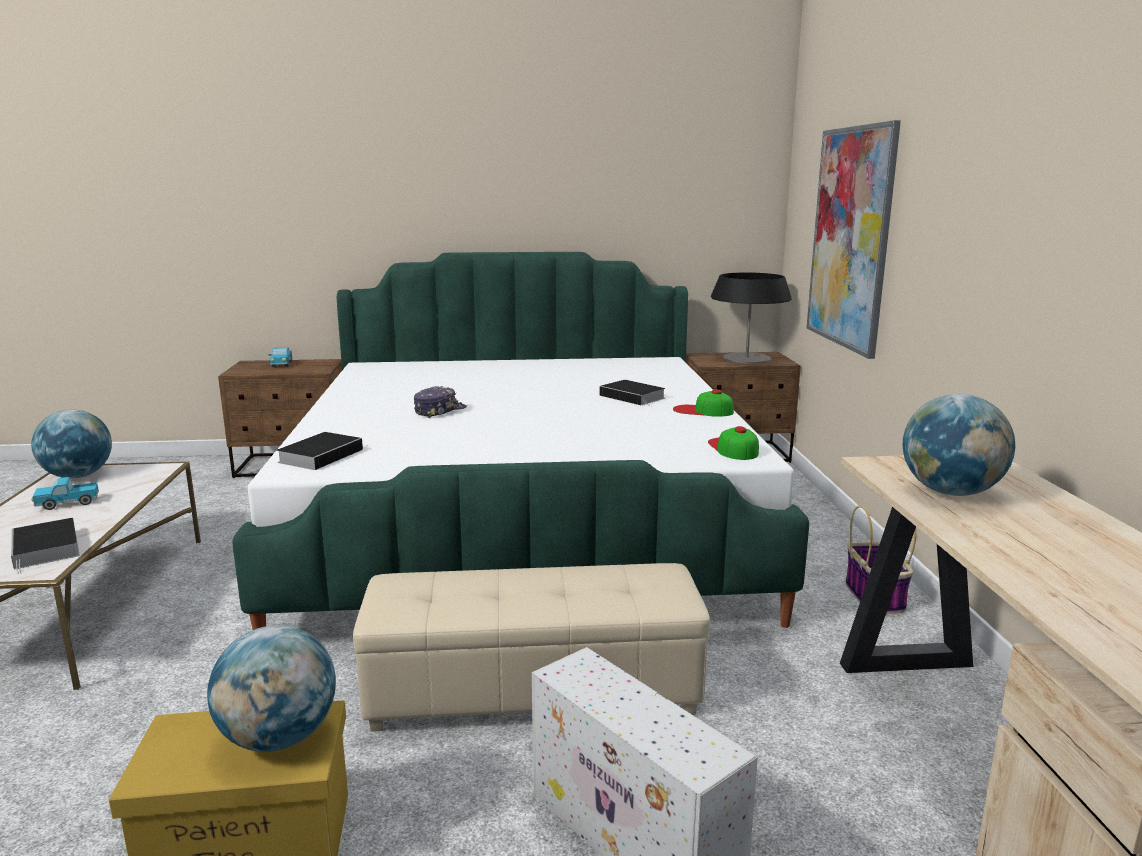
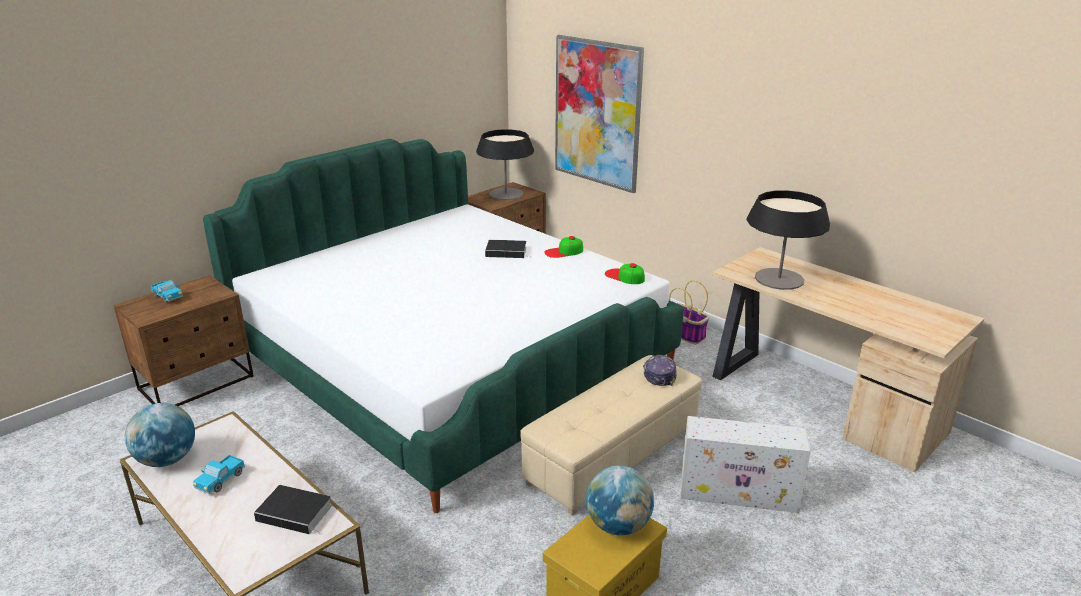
camera: 40 degrees left, 10 degrees up
(322, 455) = (419, 366): book -> none
(439, 411) = (413, 303): cap -> cap (659, 375)
(950, 492) = (779, 279): globe -> table lamp

